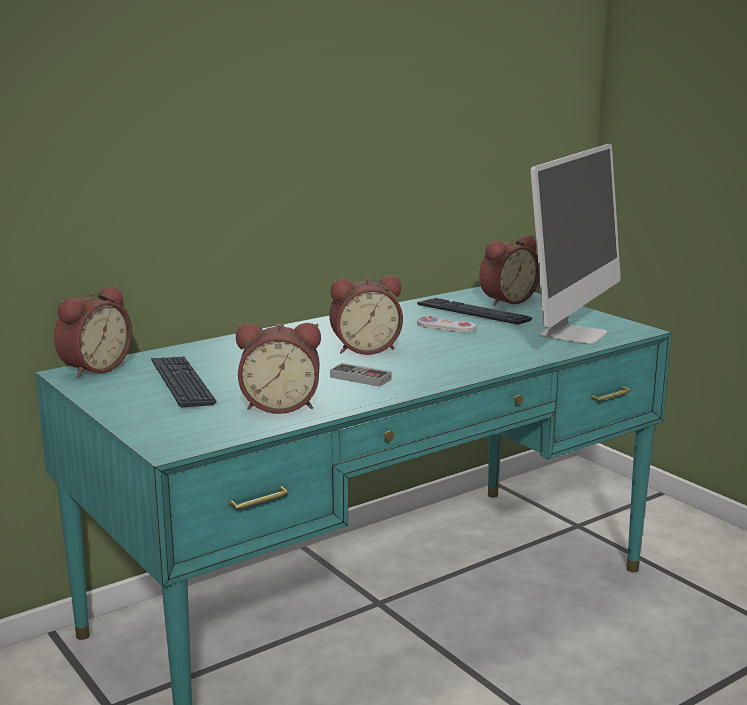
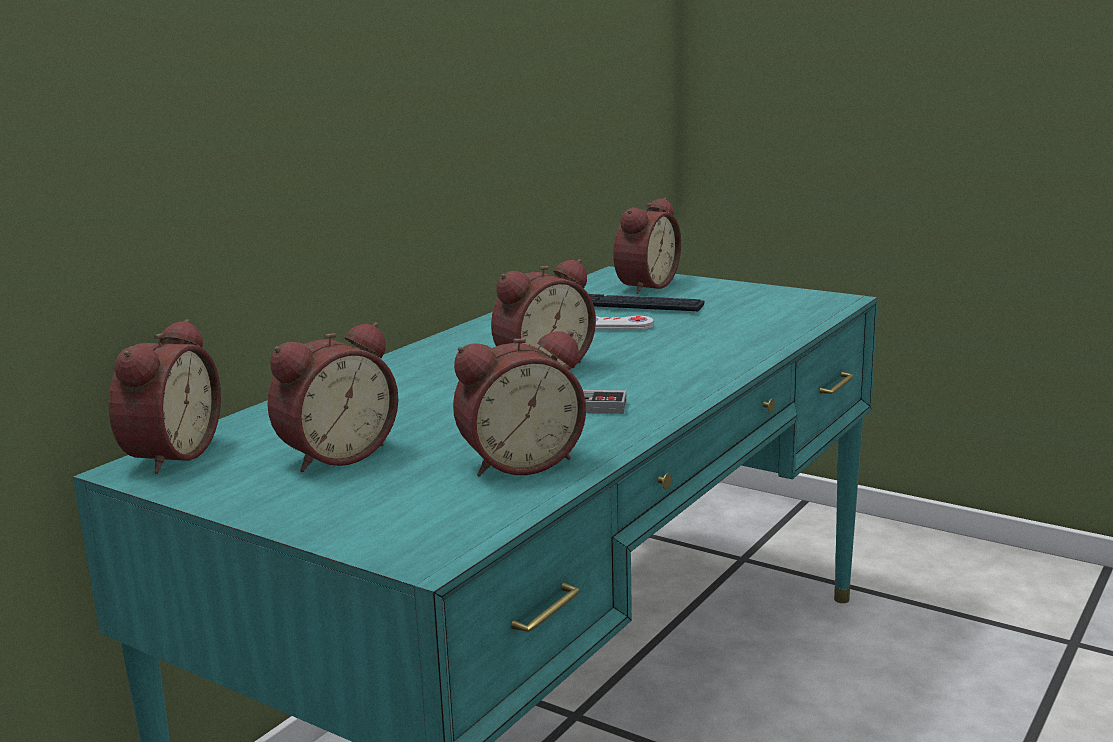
camera: 20 degrees left, 0 degrees up
(182, 383) = (335, 454): keyboard -> alarm clock
(574, 334) = (775, 313): monitor -> none

